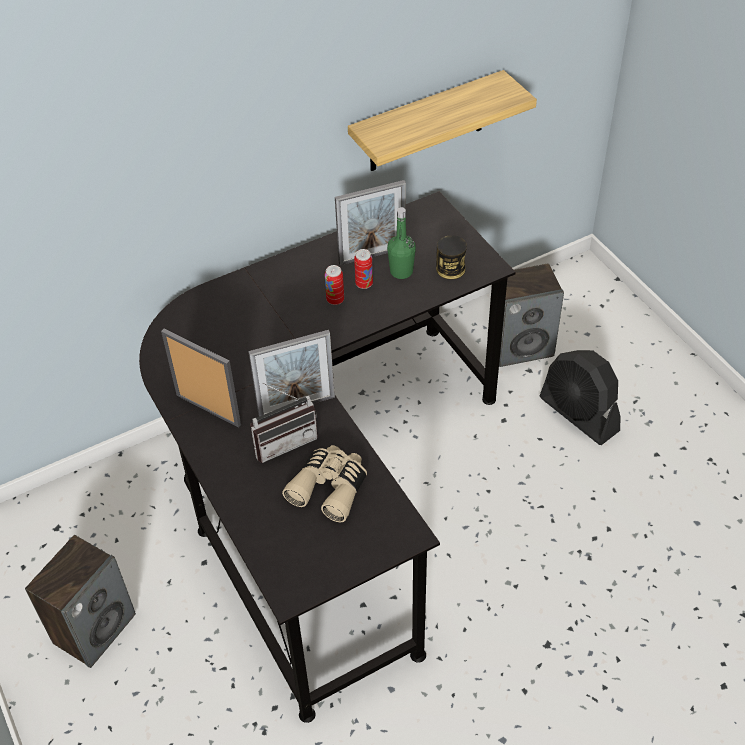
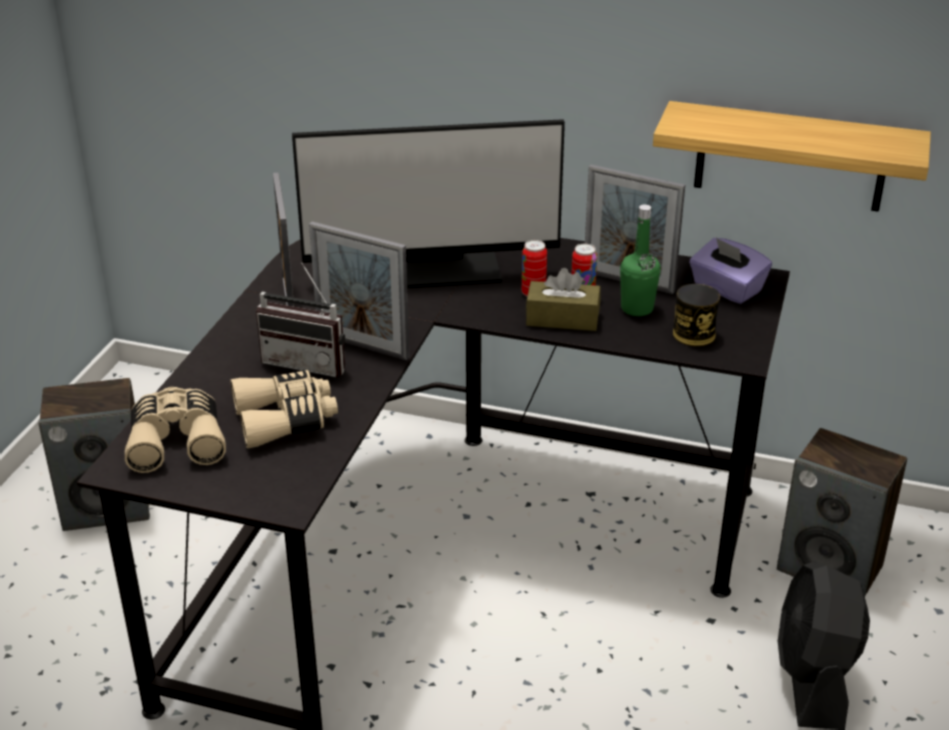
camera: 45 degrees right, 15 degrees down
(253, 323) = (431, 268): none -> monitor
(292, 550) = (176, 440): none -> beige binoculars
(374, 306) = (562, 318): none -> brown tissue box
(426, 226) = (726, 289): none -> purple tissue box

